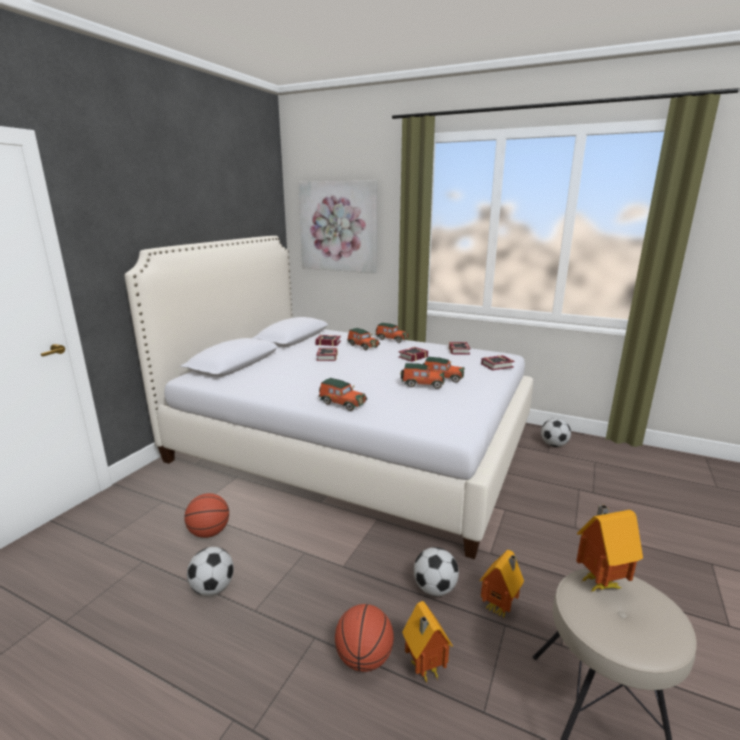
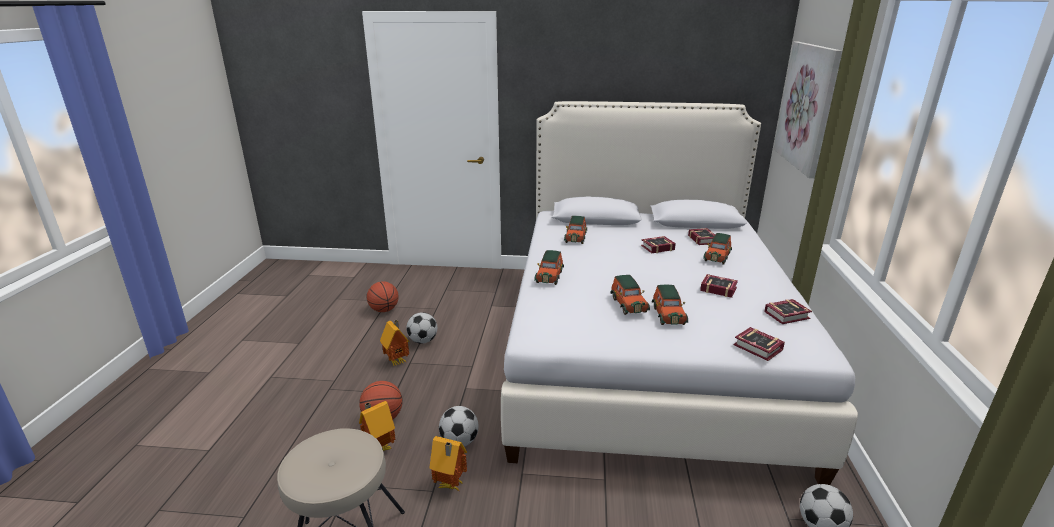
camera: 70 degrees right, 5 degrees up
(209, 532) = (473, 320): basketball -> basketball (384, 310)
(391, 339) = (768, 267): toy car -> toy car (576, 237)
(598, 582) = (359, 447): toy house -> toy house (398, 361)

